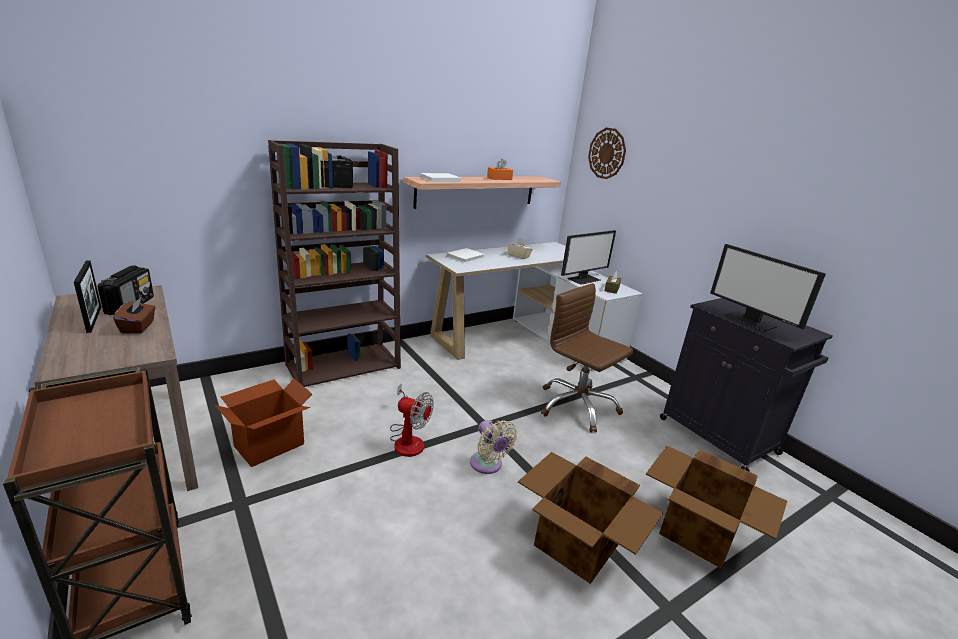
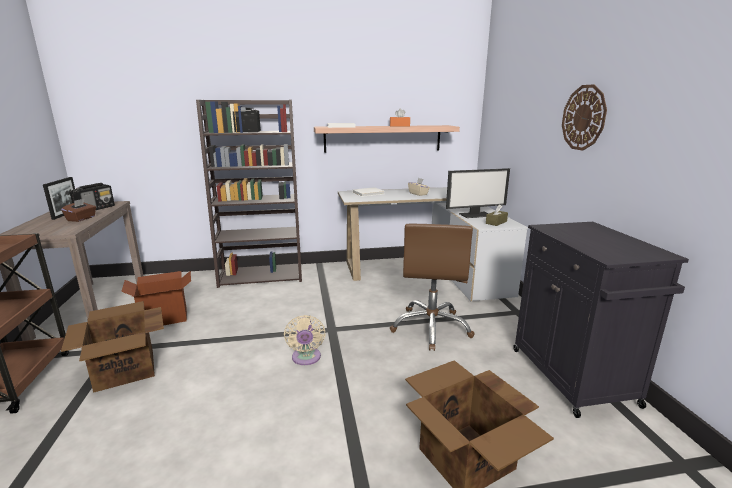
camera: 25 degrees right, 5 degrees down
(407, 439) = (260, 329): fan -> none
(577, 406) = (431, 327): brown office chair -> brown office chair turned 150 degrees counterclockwise
(578, 545) = (328, 437): cardboard box -> cardboard box (124, 370)
(607, 153) = (503, 97): wall clock -> wall clock (583, 118)
(751, 321) = (584, 240): monitor -> none

